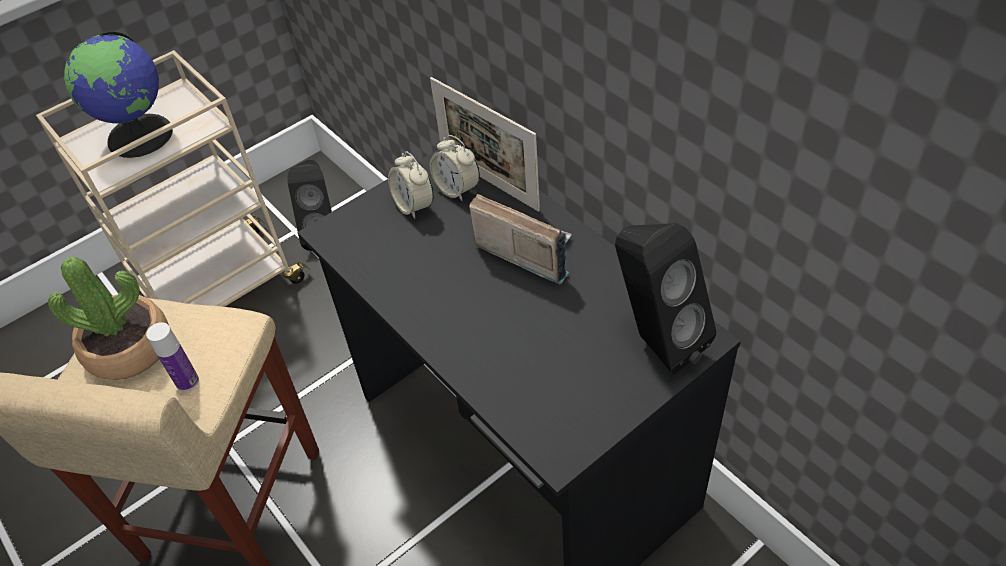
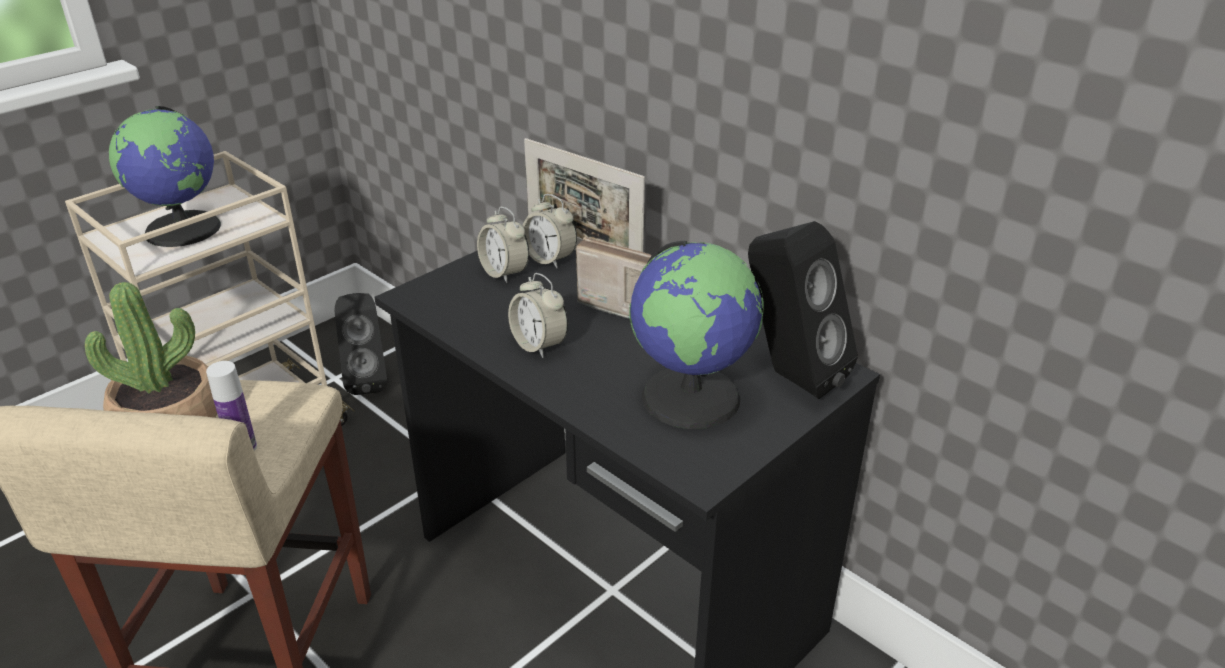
camera: 10 degrees left, 15 degrees down
(435, 295) = (539, 345): none -> alarm clock
(563, 361) = (692, 396): none -> globe

